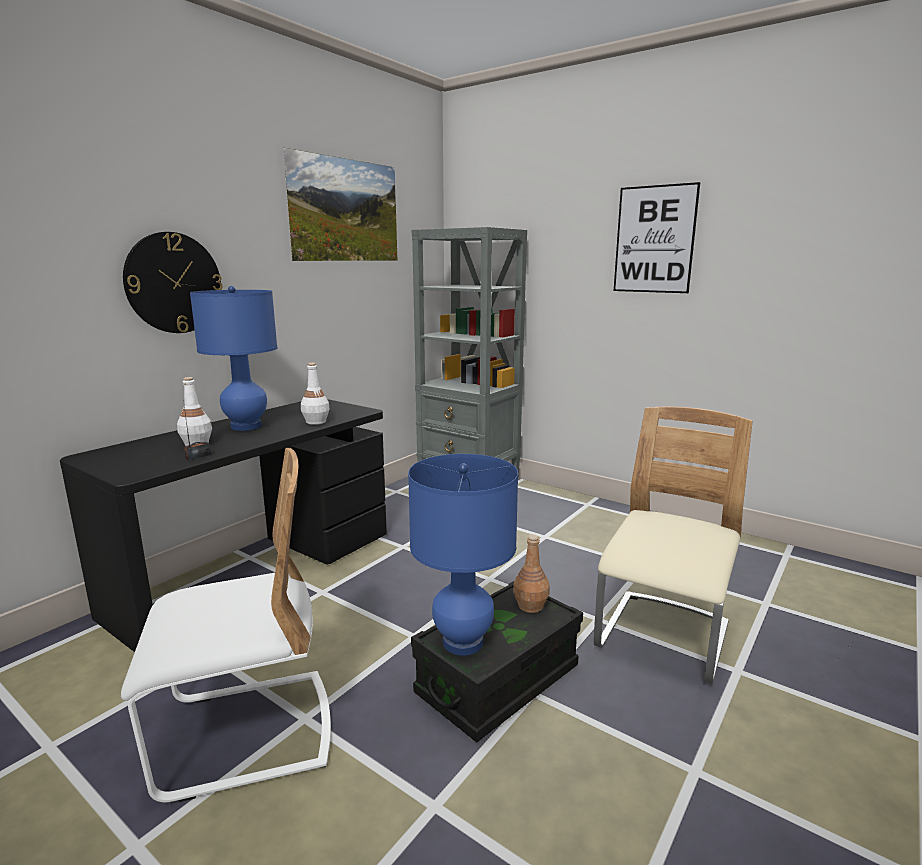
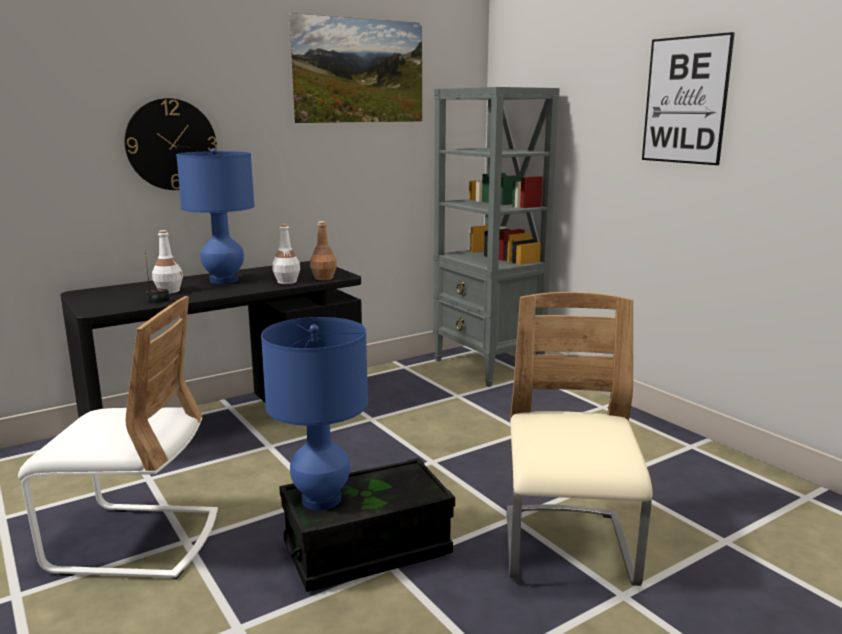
camera: 20 degrees right, 0 degrees up
(531, 606) = (411, 483): brown bottle -> brown bottle (324, 278)
(663, 638) = (567, 549): beige chair -> beige chair turned 45 degrees counterclockwise

